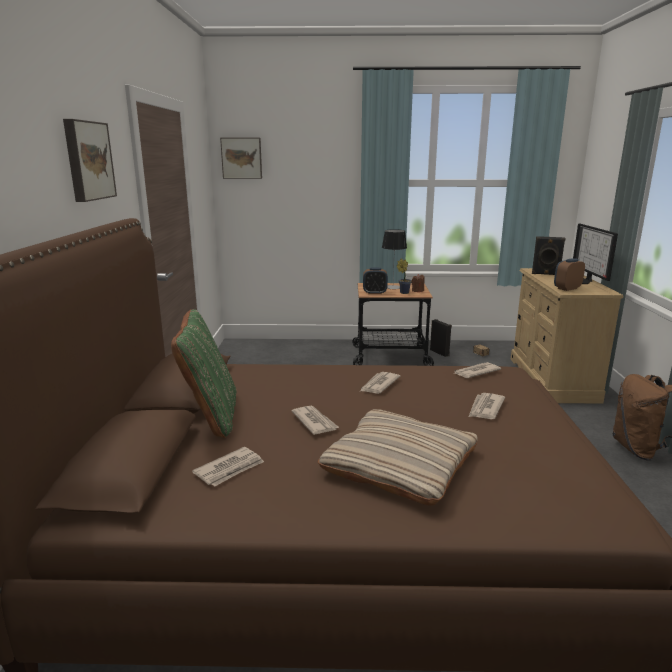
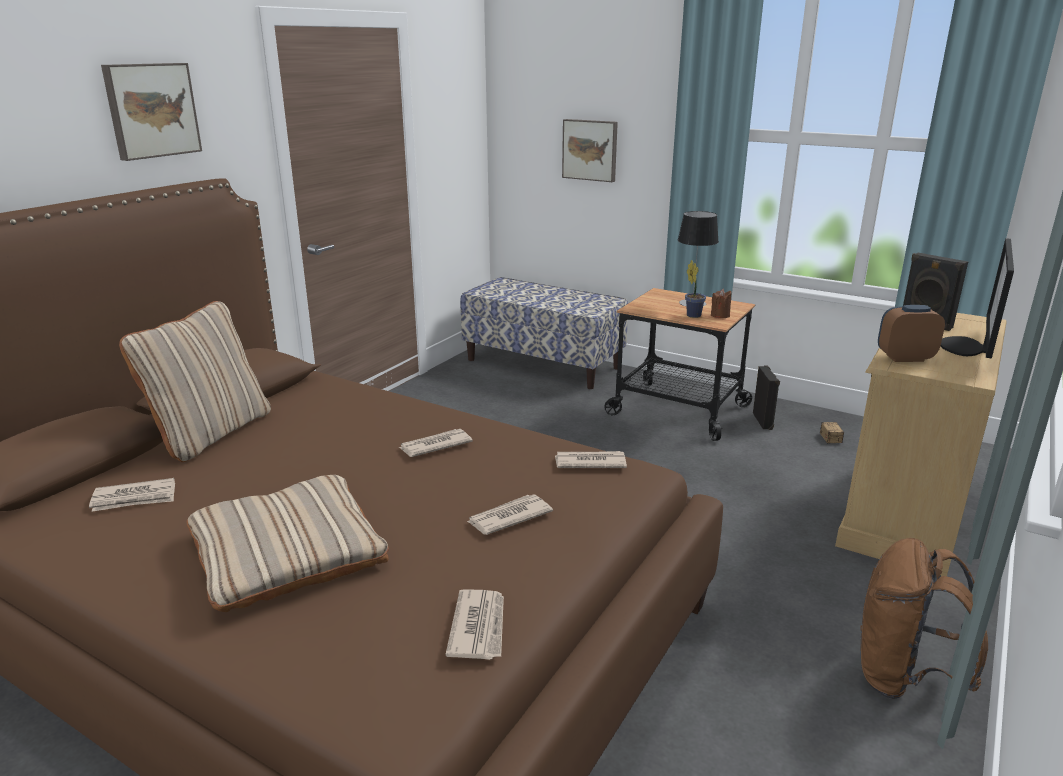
camera: 30 degrees right, 5 degrees up
(211, 415) = (211, 433): green pillow -> beige pillow
(242, 158) = (523, 86): picture -> picture (590, 150)
(280, 348) = (543, 364): none -> bench
(314, 422) = (288, 471): newspaper -> newspaper (479, 627)
(374, 293) = (649, 308): alarm clock -> none

